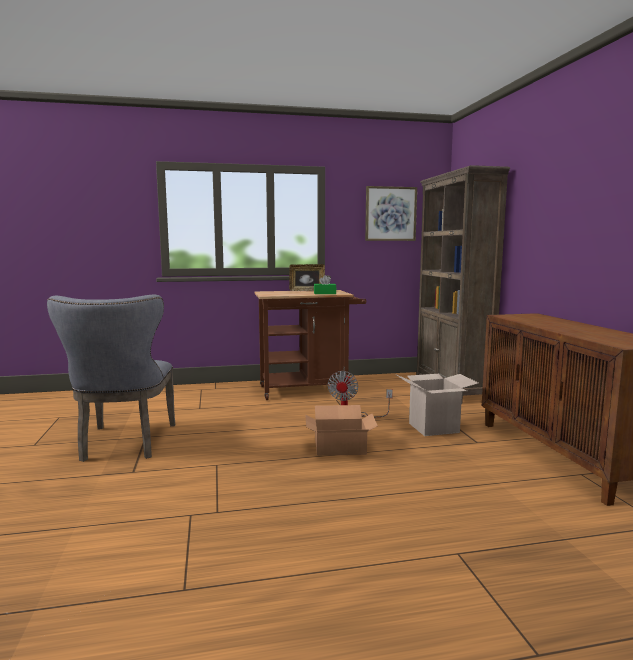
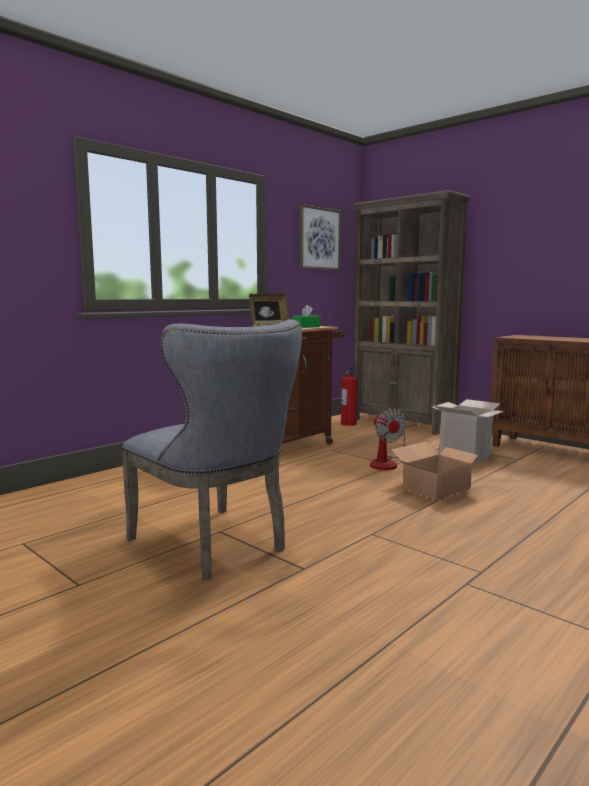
camera: 35 degrees left, 0 degrees up
(402, 381) = (348, 423): none -> fire extinguisher

